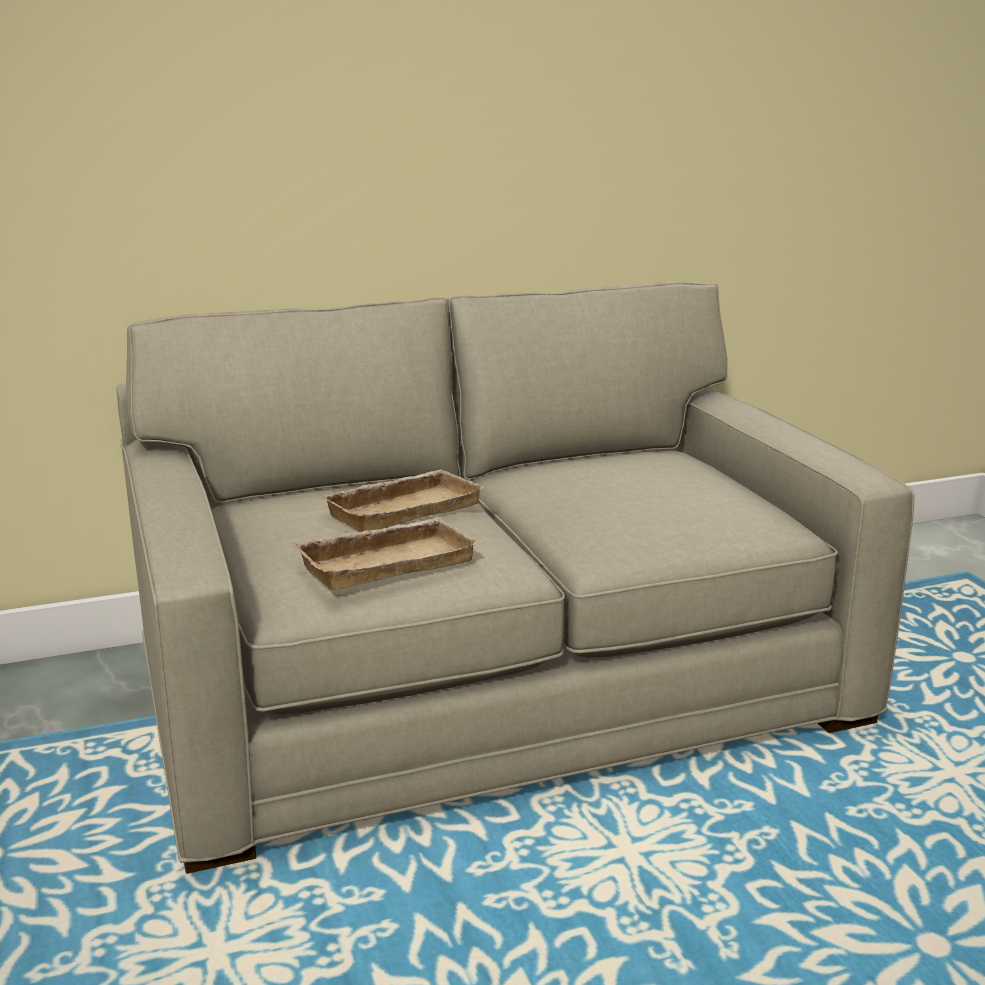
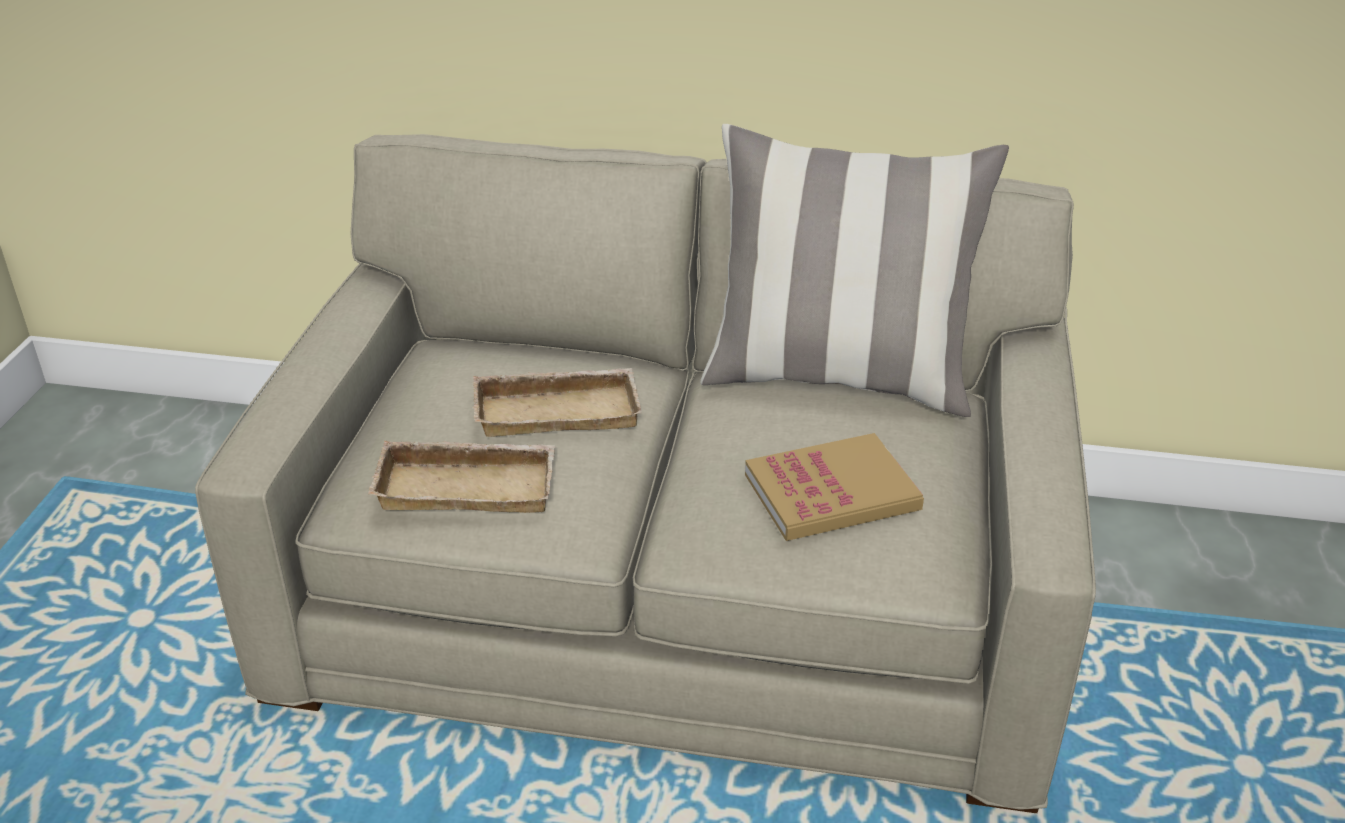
camera: 30 degrees right, 15 degrees up
(587, 454) = (838, 378): none -> pillow
(667, 503) = (831, 493): none -> book

